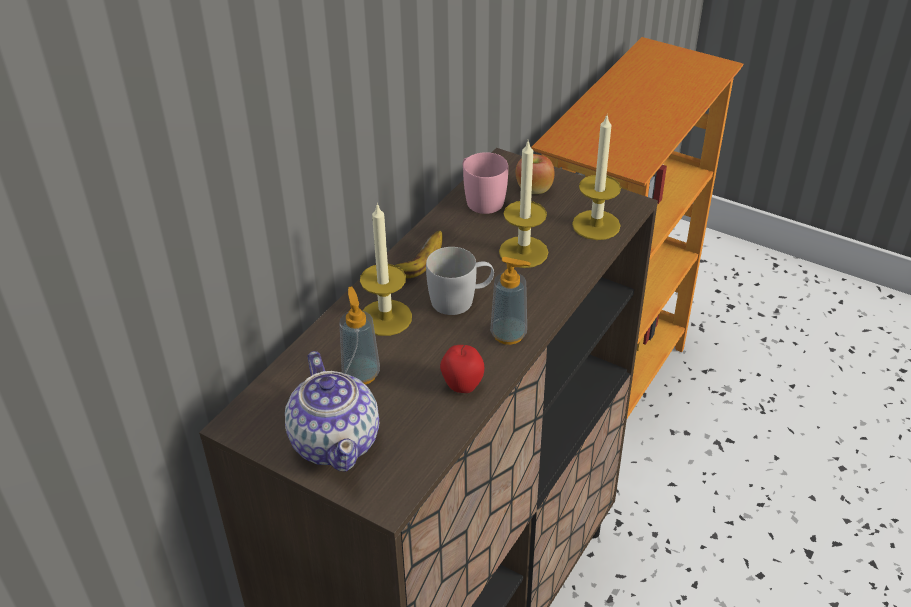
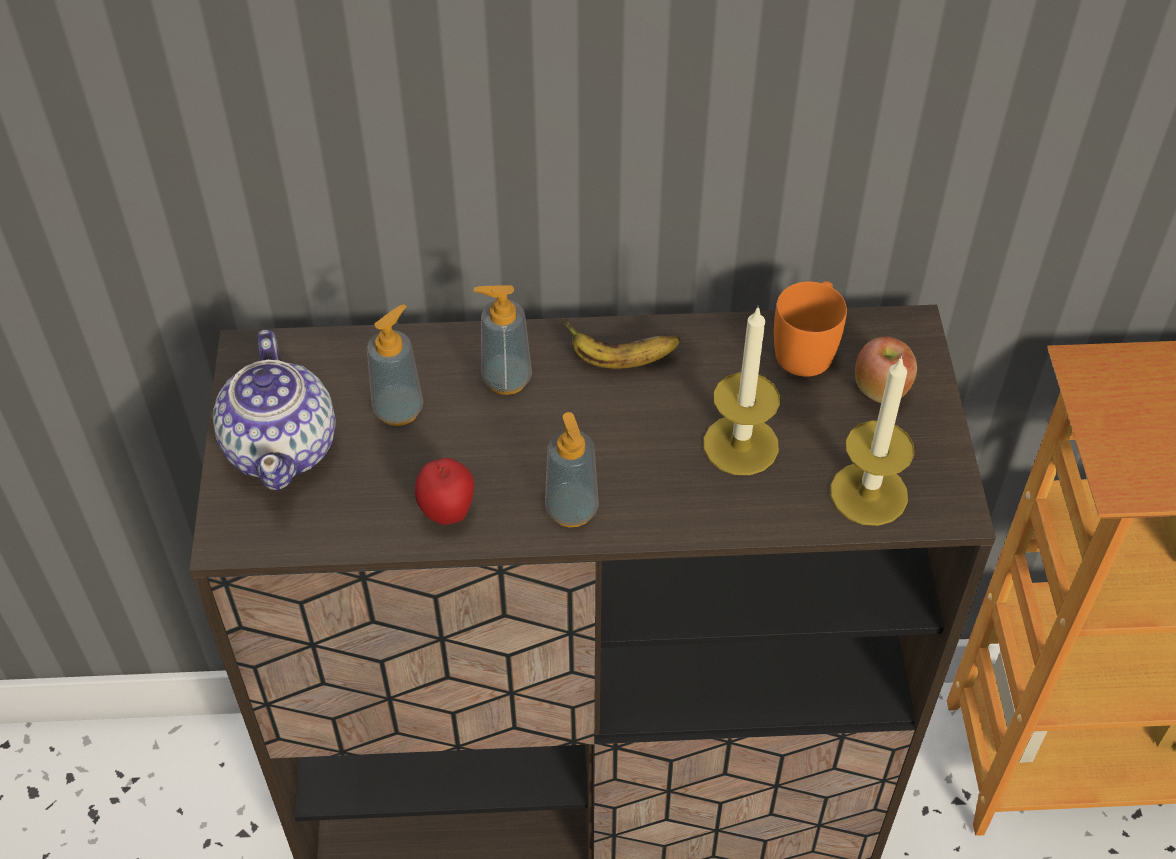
camera: 55 degrees right, 10 degrees up
(336, 441) = (283, 446): teapot -> teapot turned 45 degrees counterclockwise
(385, 317) = (506, 379): candle -> soap dispenser
(461, 300) = (595, 431): white mug -> none
(480, 199) = (808, 346): pink mug -> orange mug

